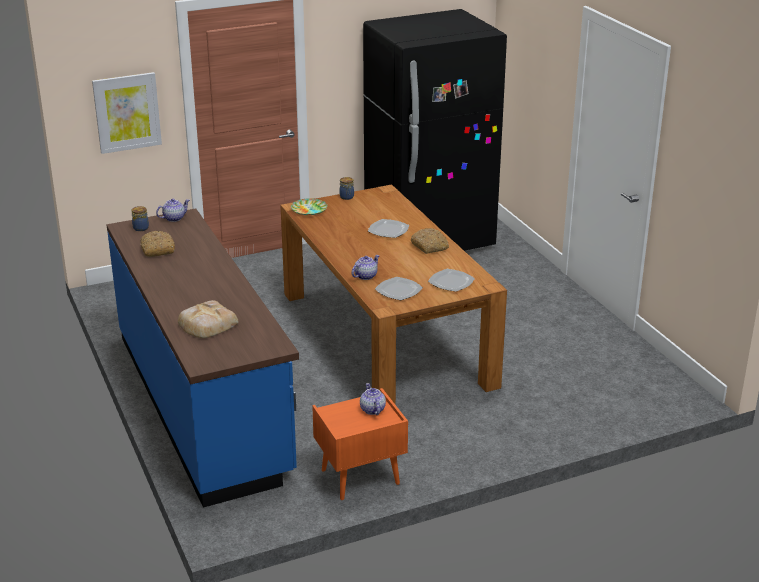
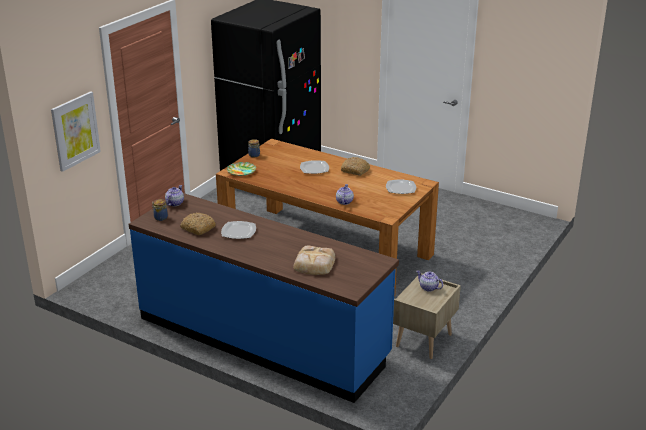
camera: 35 degrees left, 0 degrees up
(360, 477) = (424, 341): orange nightstand -> beige nightstand
(398, 290) = (377, 204): plate -> plate (238, 231)

